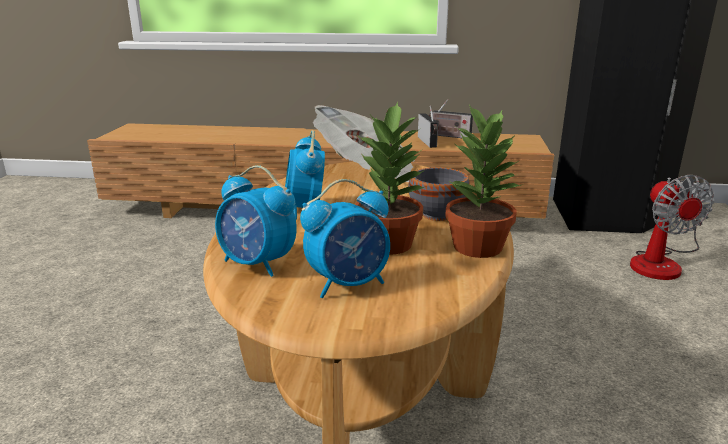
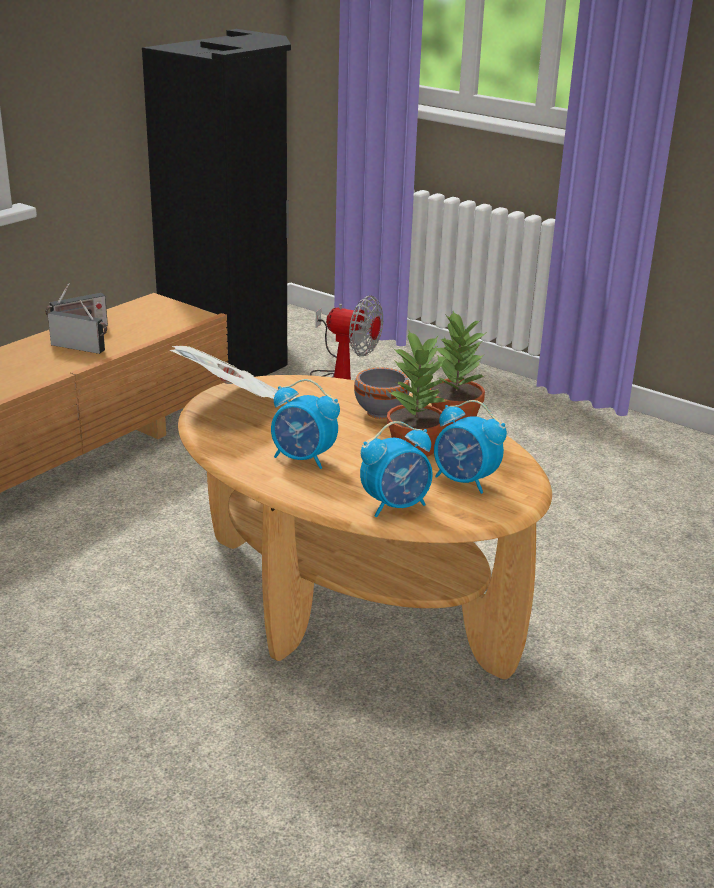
camera: 60 degrees left, 5 degrees up
(349, 284) = (465, 481): alarm clock -> alarm clock turned 120 degrees clockwise

